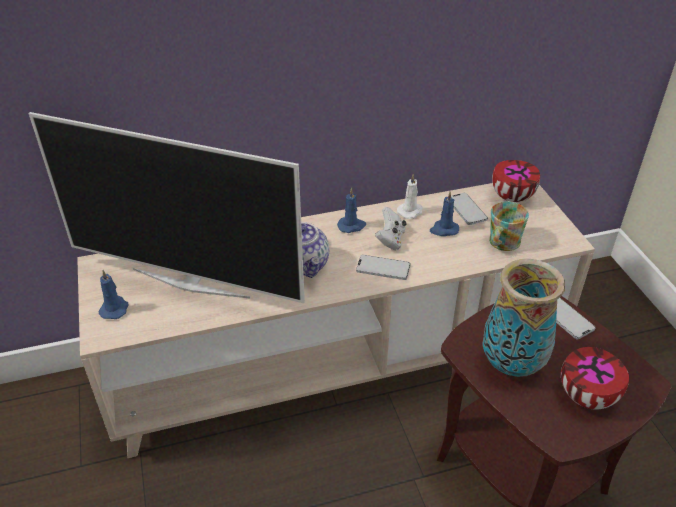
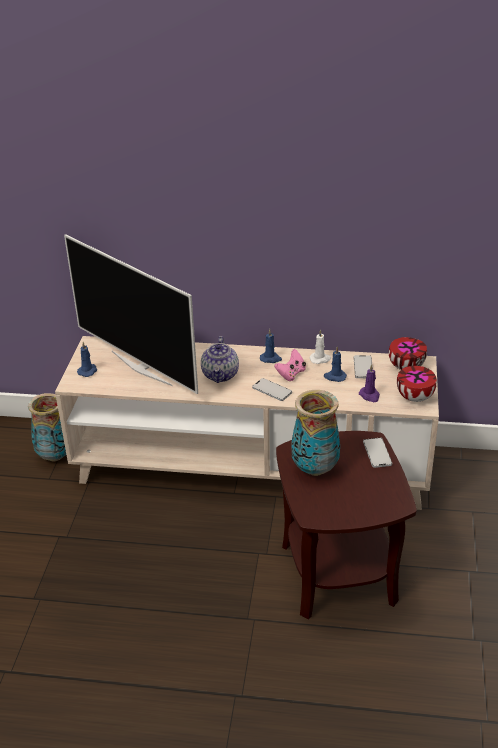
camera: 25 degrees right, 5 degrees down
(74, 428) = (55, 456): none -> vase
(390, 240) = (291, 374): white game controller -> pink game controller
(501, 243) = (369, 396): mug -> purple candle
(587, 397) = (349, 500): bowl -> bowl (414, 397)

